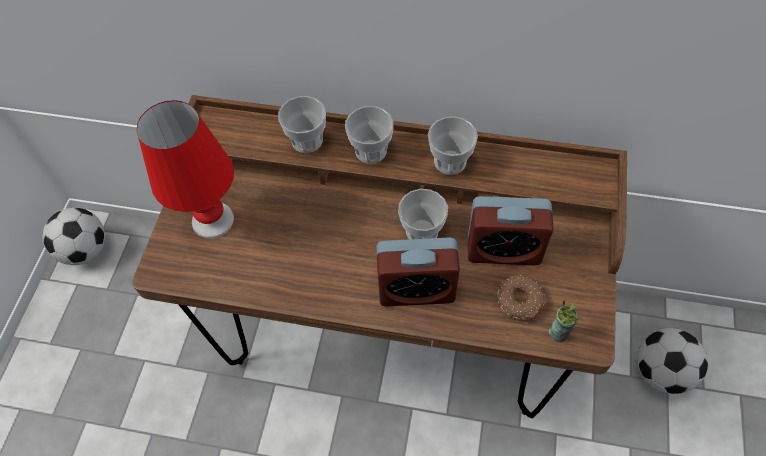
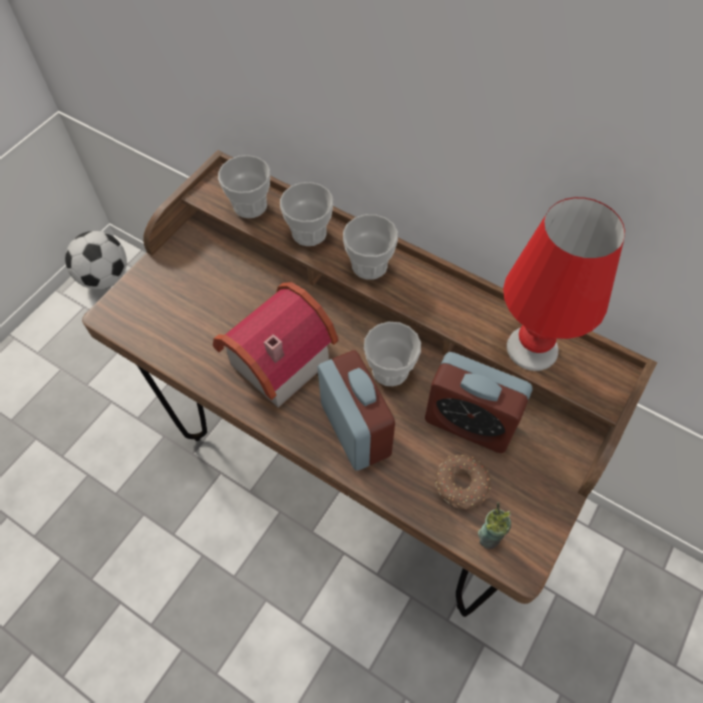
camera: 20 degrees right, 0 degrees up
(213, 220) = (187, 282): red table lamp -> red table lamp (533, 348)
(322, 259) = (273, 361): none -> toy house
(416, 289) = (355, 429): alarm clock -> alarm clock turned 135 degrees counterclockwise
(450, 161) = (448, 305): cup -> cup (250, 205)
(661, 371) = (633, 626): football -> none

